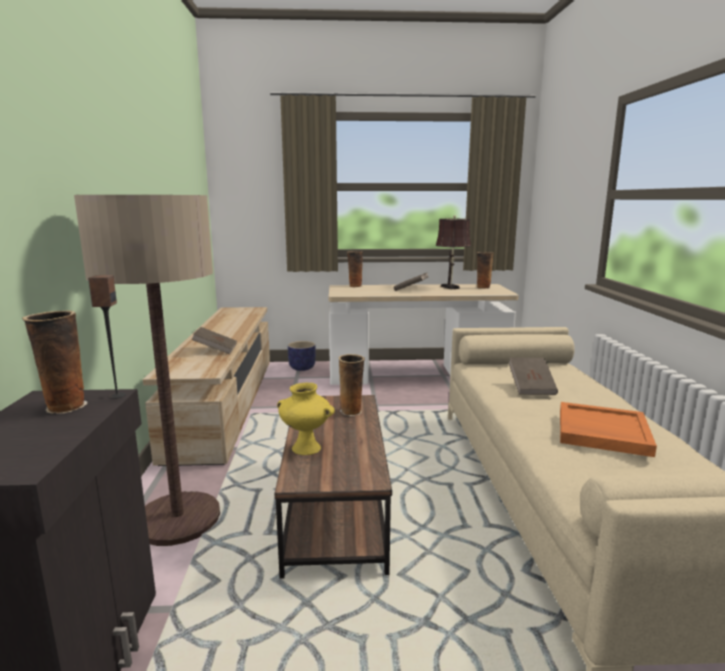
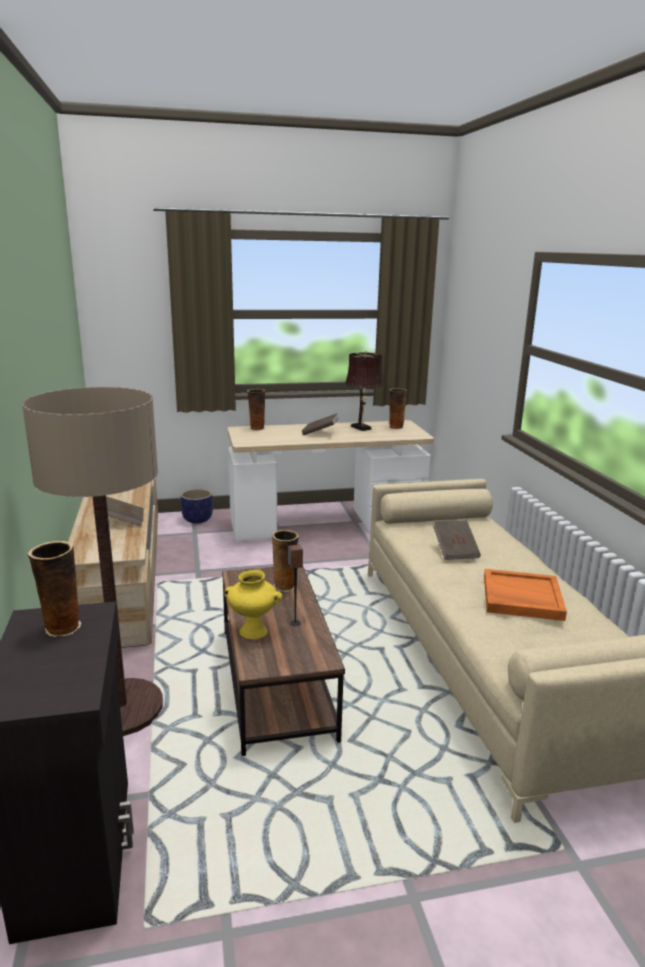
camera: 10 degrees left, 5 degrees up
(116, 396) = (102, 611): speaker -> speaker (294, 623)

